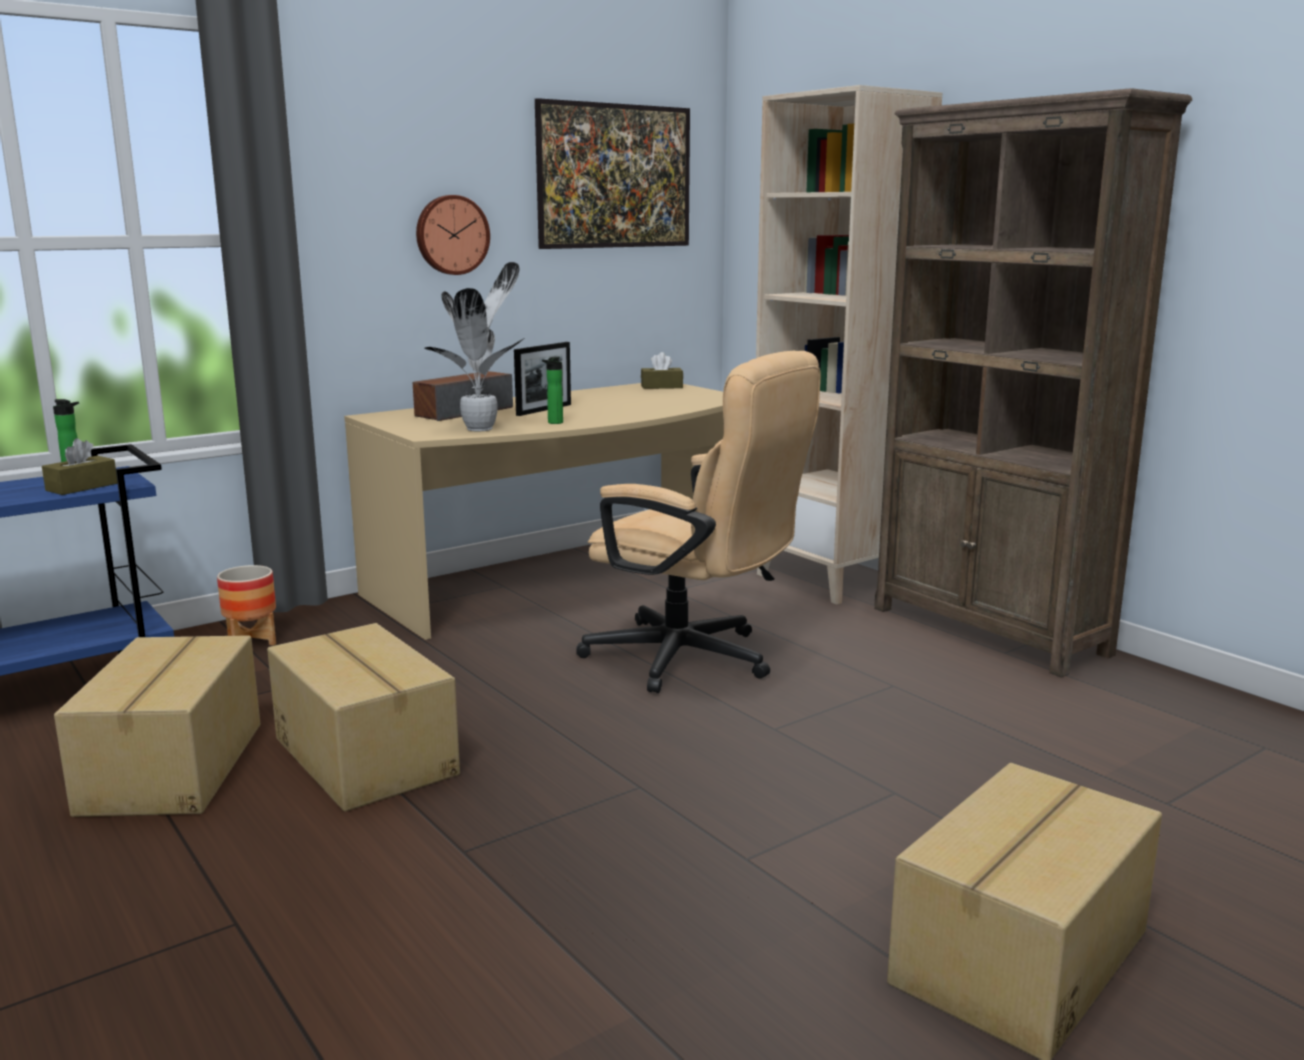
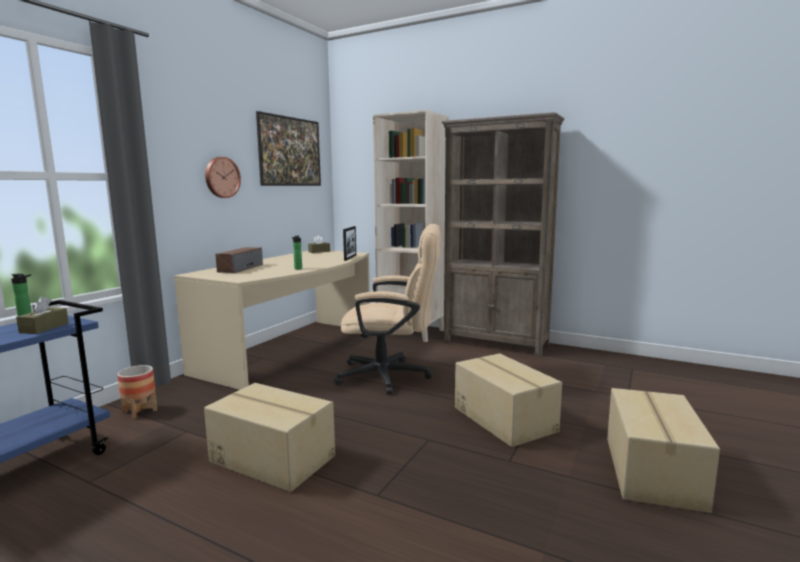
camera: 25 degrees left, 5 degrees down
(176, 767) = (156, 494): cardboard box -> cardboard box (505, 419)
(482, 428) = (265, 274): potted plant -> none
(544, 410) = (281, 264): picture frame -> picture frame (350, 257)

